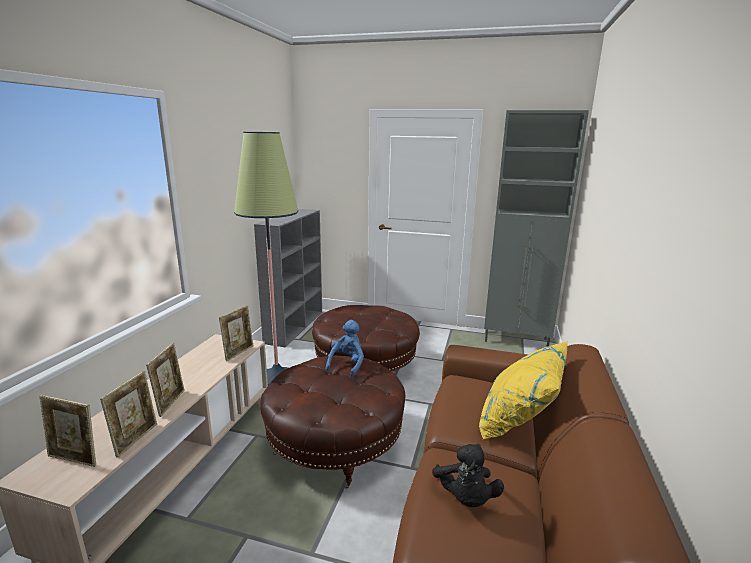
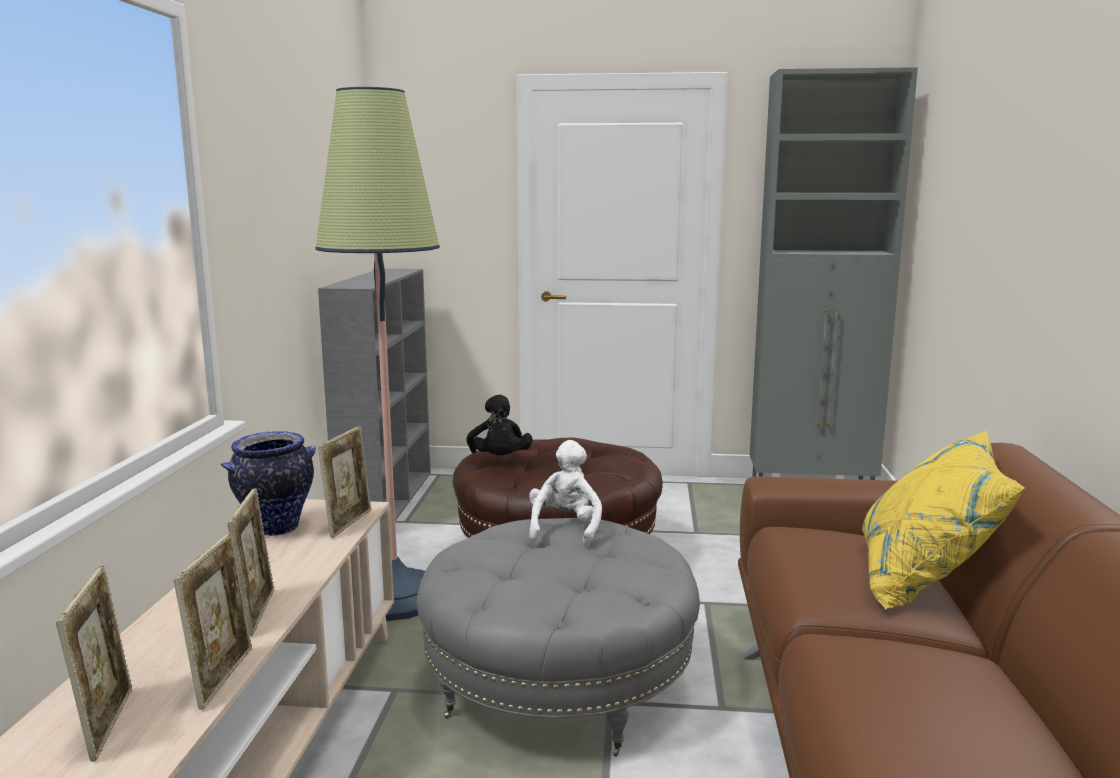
camera: 10 degrees left, 5 degrees down
(74, 459) = (107, 723): picture frame -> picture frame turned 105 degrees counterclockwise
(203, 353) = (275, 529): none -> vase
(335, 443) = (558, 686): brown ottoman -> grey ottoman
(347, 364) = (565, 528): blue plush toy -> white plush toy
(465, 498) = (909, 696): black plush toy -> black plush toy (499, 460)

